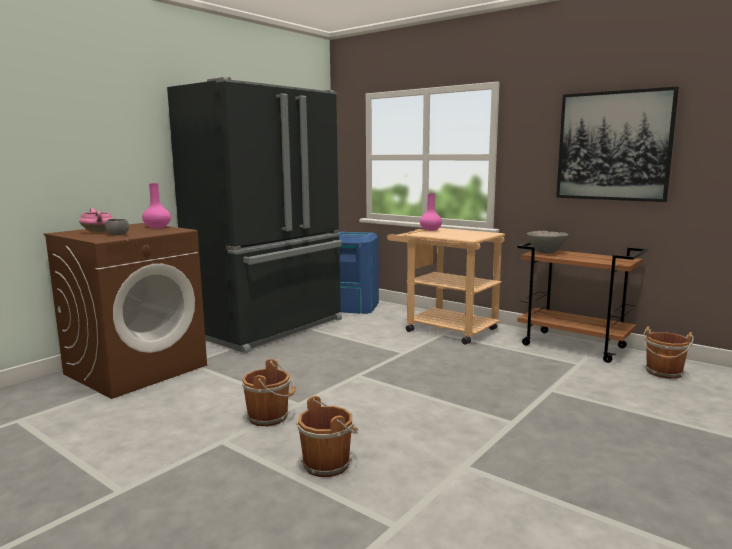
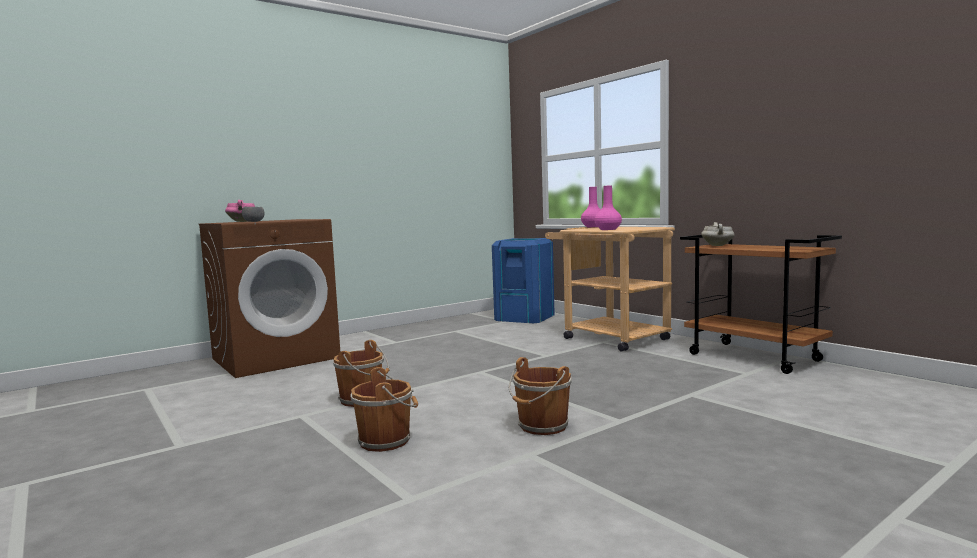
camera: 15 degrees right, 5 degrees down
(157, 227) = (300, 219): pink vase -> pink vase (607, 229)
(270, 328) = (426, 331): black fridge -> none
(546, 252) = (718, 245): grey bowl -> white cooking pot
(613, 146) = (795, 115): picture -> none
(664, 373) = (857, 386): brown bucket -> brown bucket (542, 426)

